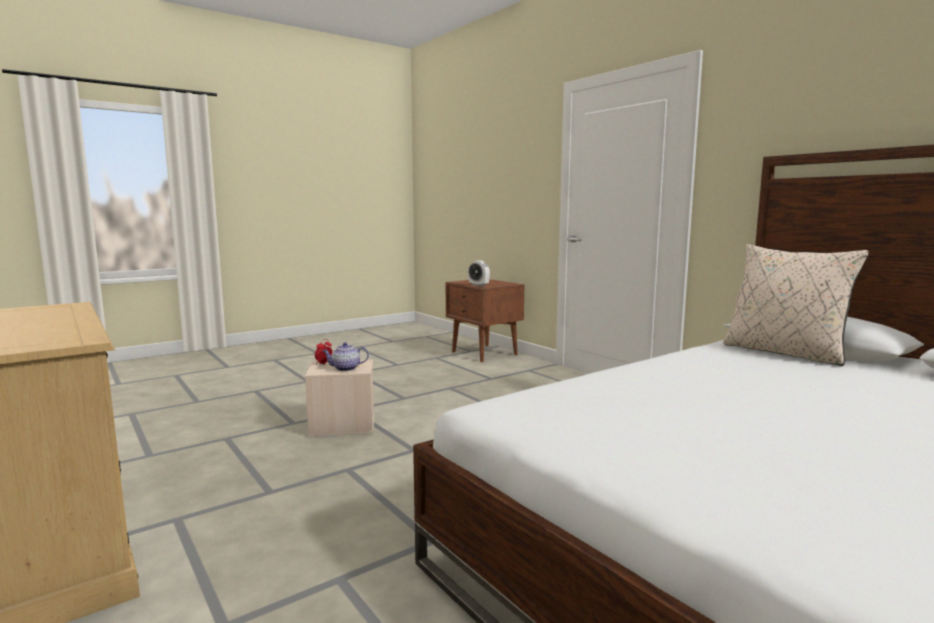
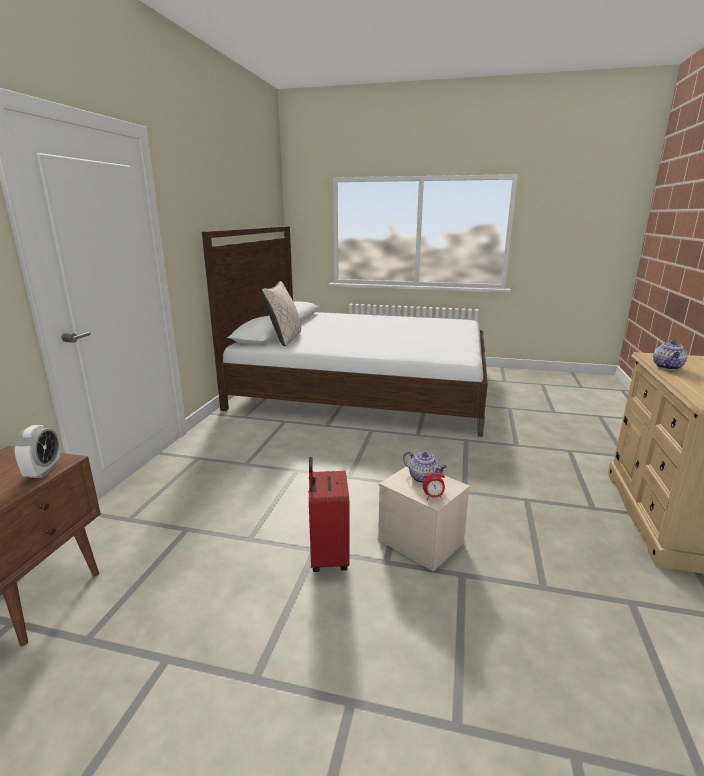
camera: 130 degrees left, 10 degrees up
(71, 328) = (668, 367): none -> teapot
(390, 399) = (327, 557): none -> red suitcase

